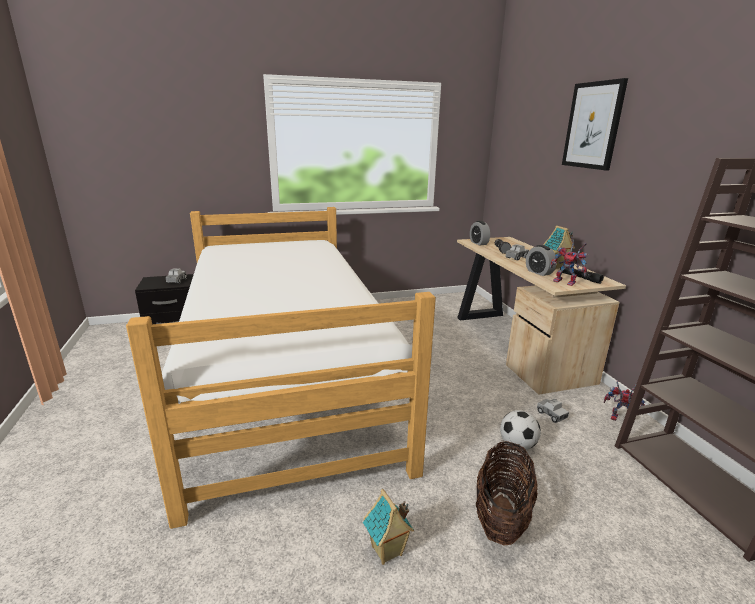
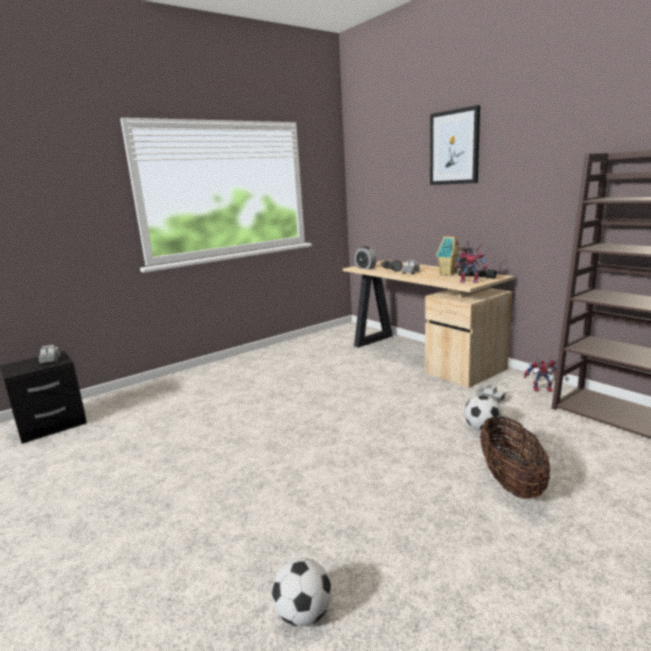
camera: 20 degrees left, 5 degrees down
(221, 571) = (303, 614): none -> football
(285, 377) = (226, 434): bed -> none
(387, 552) = (443, 540): toy house -> none
(539, 272) = (441, 279): alarm clock -> none

